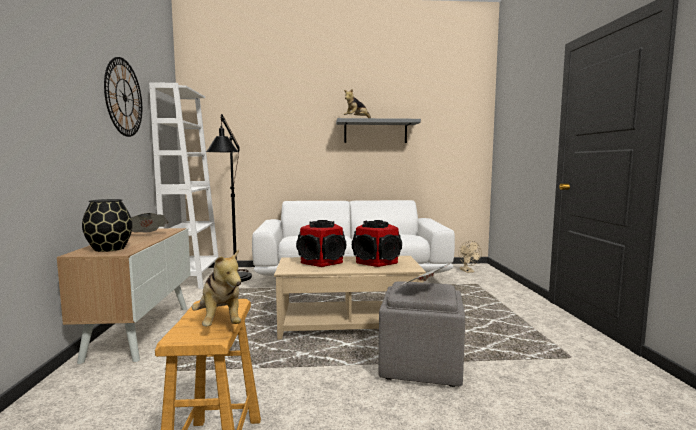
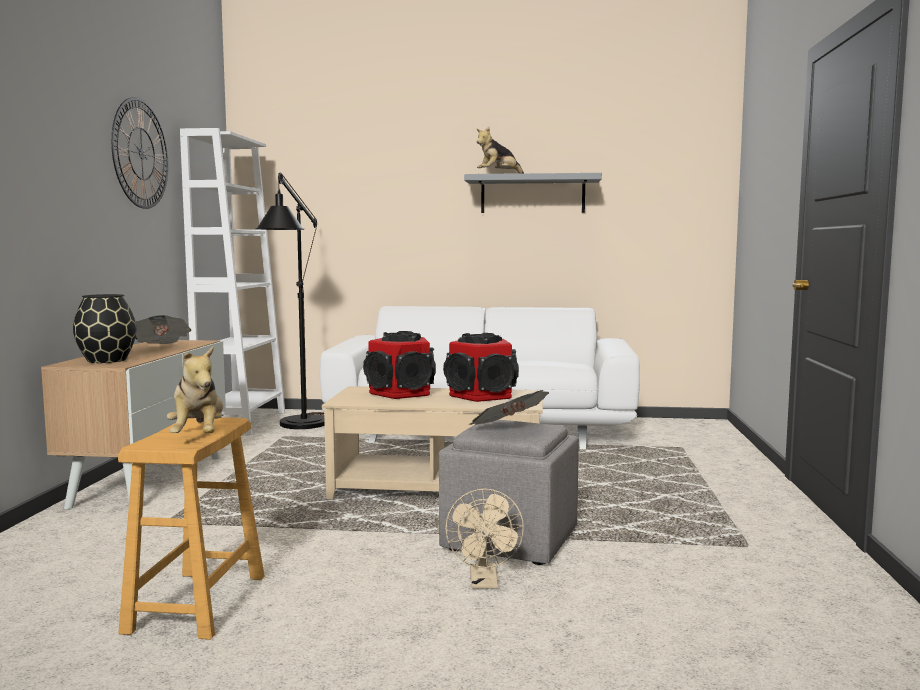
camera: 10 degrees right, 0 degrees up
(468, 271) = (682, 429): beige fan -> beige fan (484, 583)

